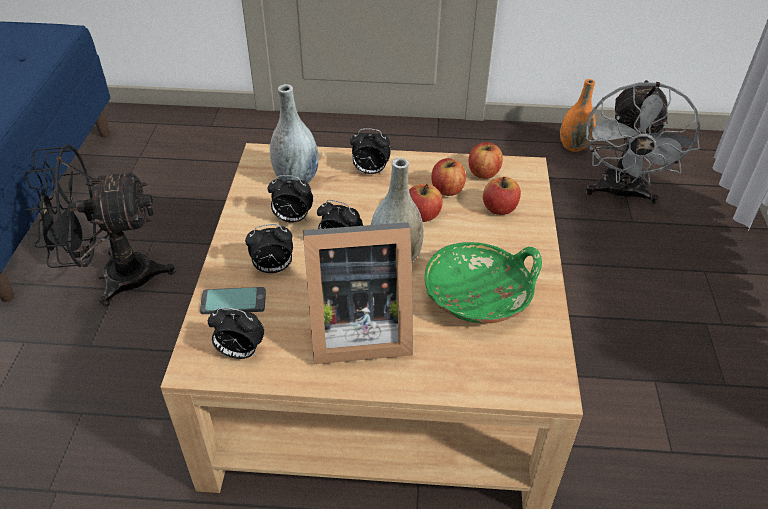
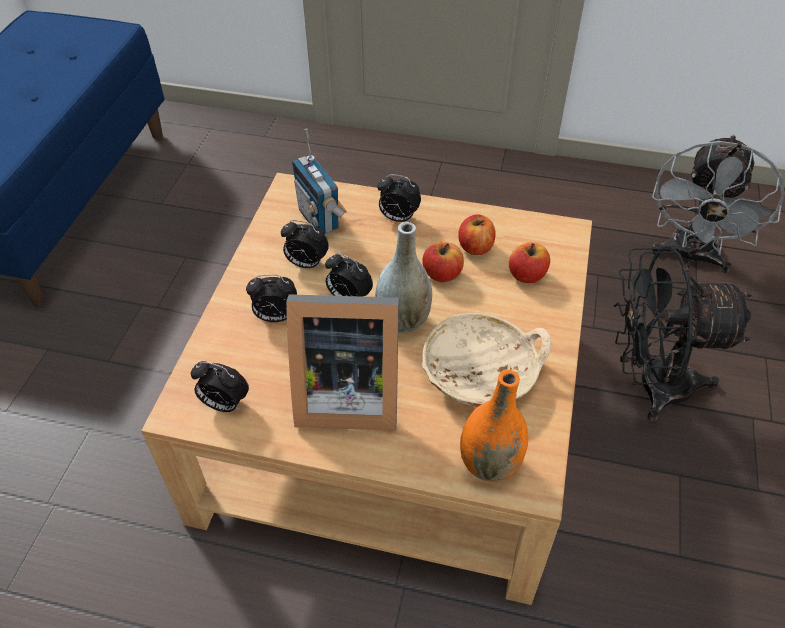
camera: 10 degrees right, 5 degrees up
(114, 277) = (142, 292): black fan -> black fan (650, 384)
(233, 301) = (229, 348): phone -> none
(296, 179) = (320, 219): grey vase -> radio
(480, 295) = (482, 372): green bowl -> beige bowl
(483, 173) = (519, 231): apple -> none
(573, 146) = (649, 196): orange vase -> orange vase (490, 464)

